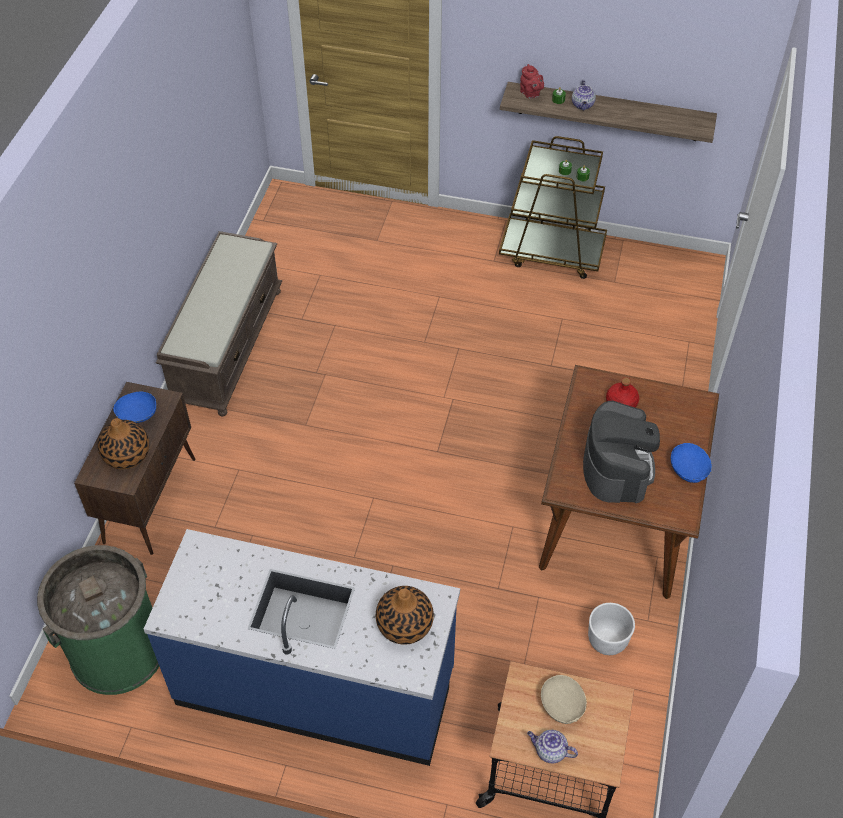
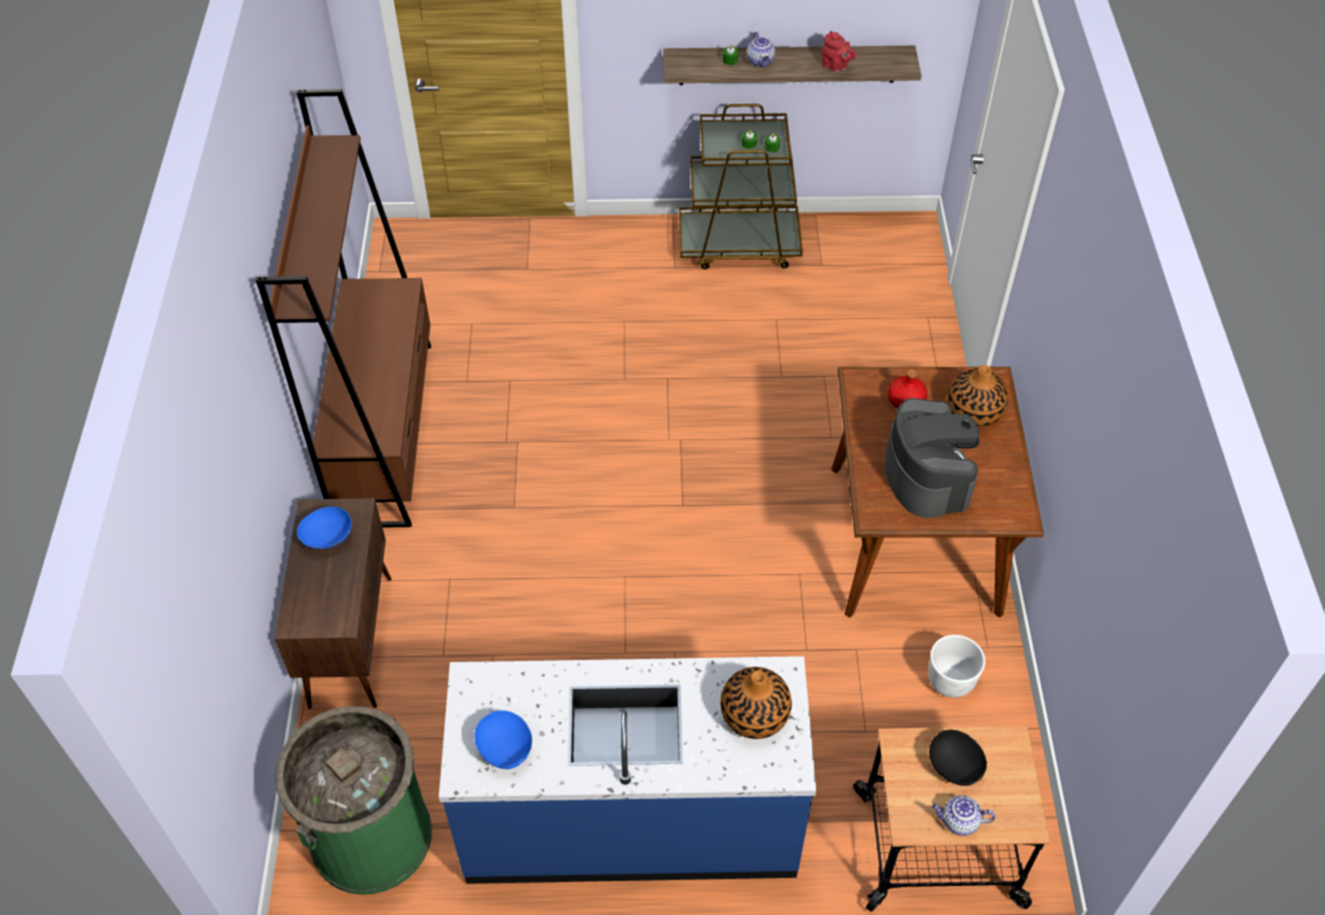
camera: 15 degrees left, 0 degrees up
(127, 454) = (330, 589): vase -> vase (974, 411)
(227, 345) = (384, 431): brown bench -> brown bookcase
(531, 94) = (695, 59): red teapot -> red teapot (836, 67)
(562, 706) = (955, 766): beige bowl -> black bowl
(688, 471) = (1008, 462): blue bowl -> blue bowl (506, 749)

